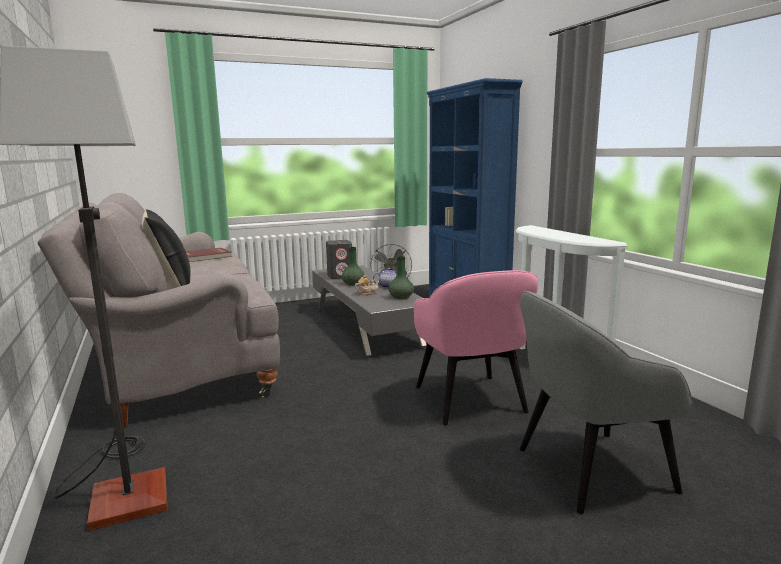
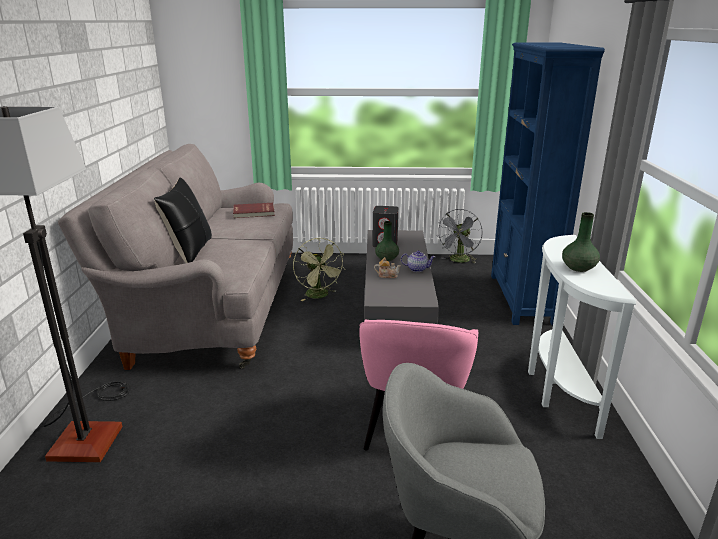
camera: 25 degrees right, 10 degrees up
(289, 333) = (320, 296): none -> green fan
(401, 297) = (414, 289): green vase -> green vase (579, 268)

